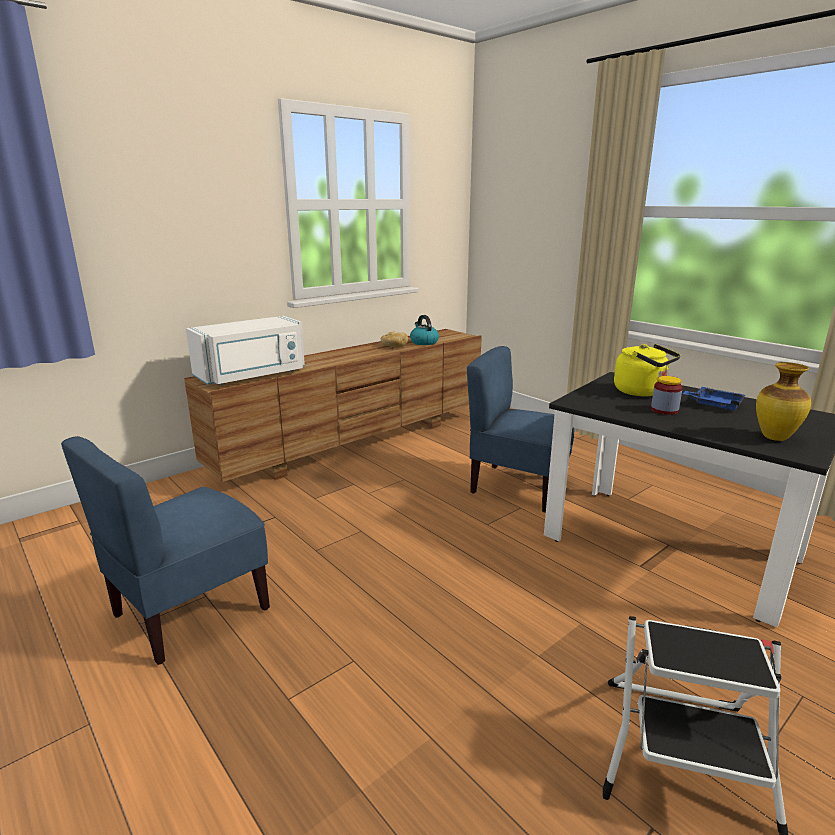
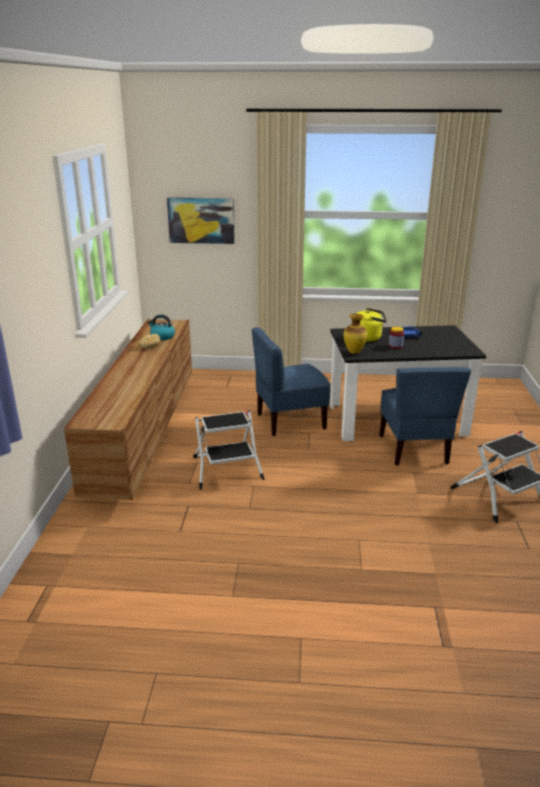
camera: 45 degrees left, 5 degrees up
(190, 611) = (246, 573): blue chair -> blue chair (414, 449)
(252, 375) = (114, 406): white microwave -> none
(368, 501) = (226, 469): none -> step ladder
(531, 219) = (201, 220): none -> picture
(775, 438) = (452, 346): vase -> vase (354, 352)

